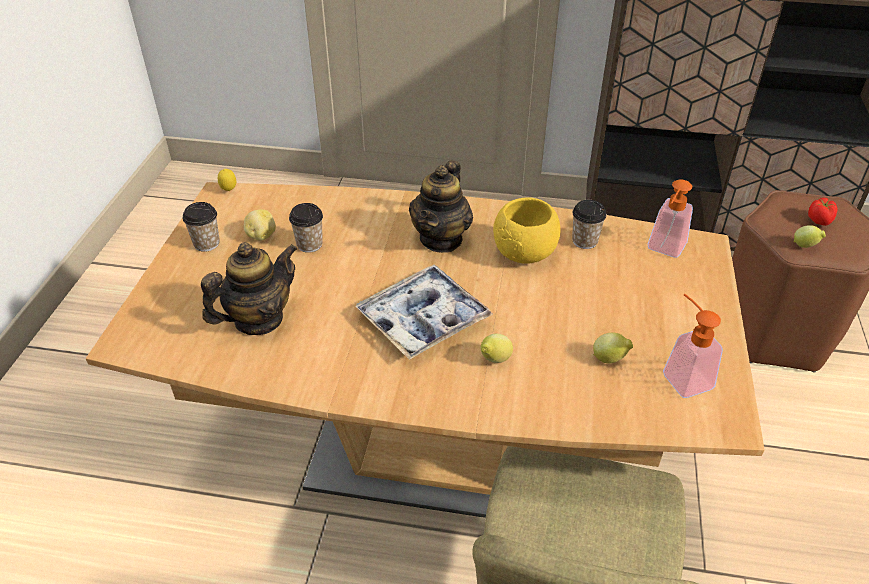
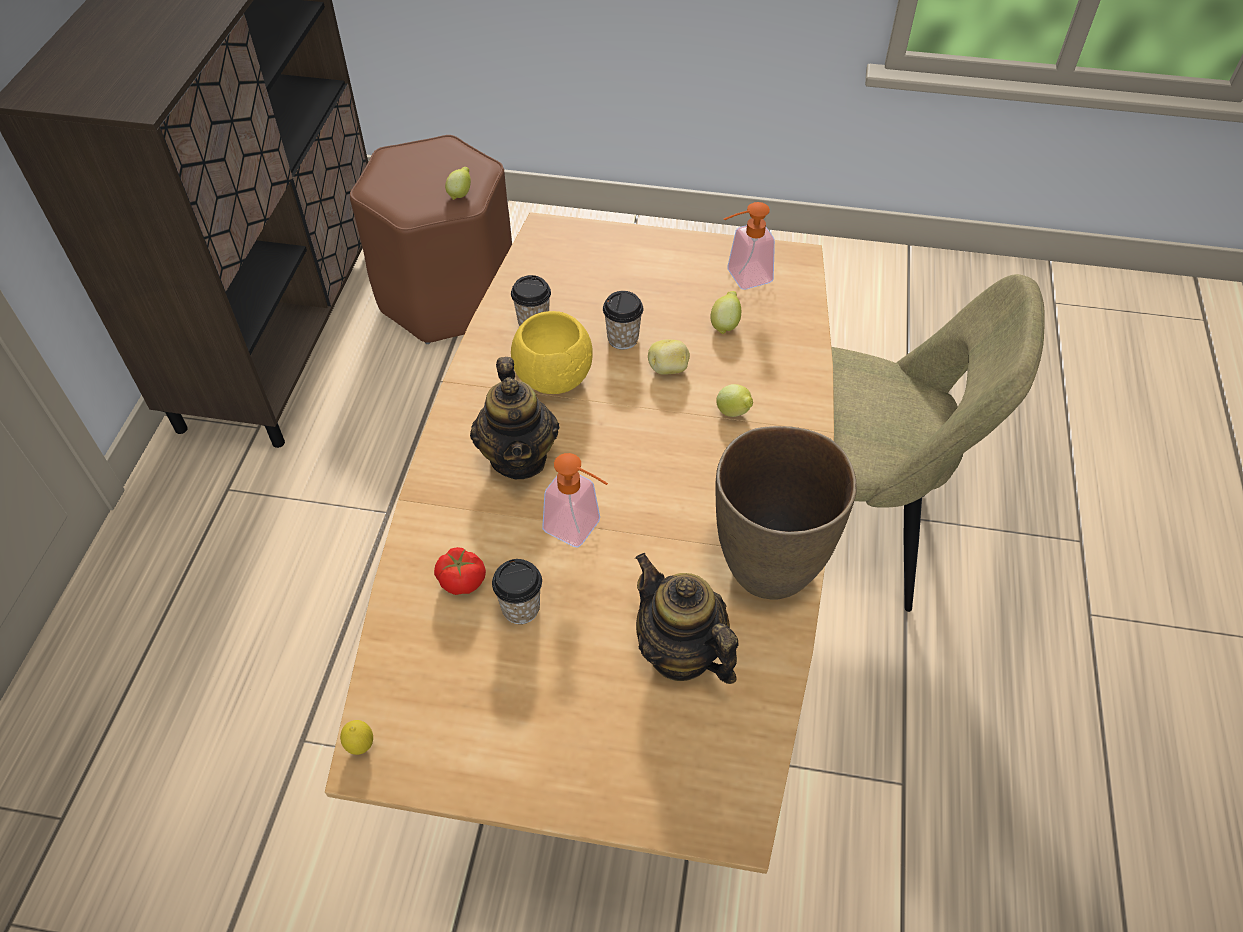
camera: 90 degrees left, 10 degrees up
(206, 243) = (508, 753): cup -> cup (623, 339)
(261, 235) = (494, 677): potato -> potato (668, 369)
(326, 373) = (768, 566): none -> brown vase
(423, 319) = (673, 475): tray -> none
(441, 239) = (519, 457): teapot -> teapot turned 60 degrees clockwise
(664, 250) = (553, 262): soap dispenser -> soap dispenser (580, 530)
(819, 221) = (418, 174): tomato -> tomato (462, 581)

